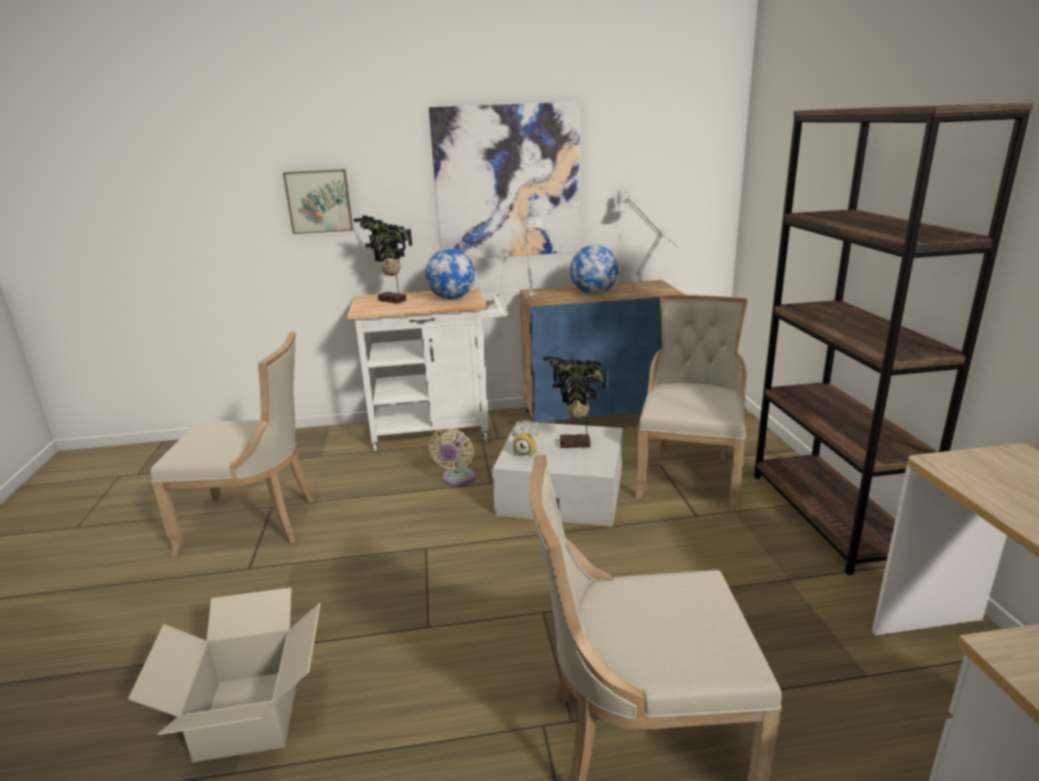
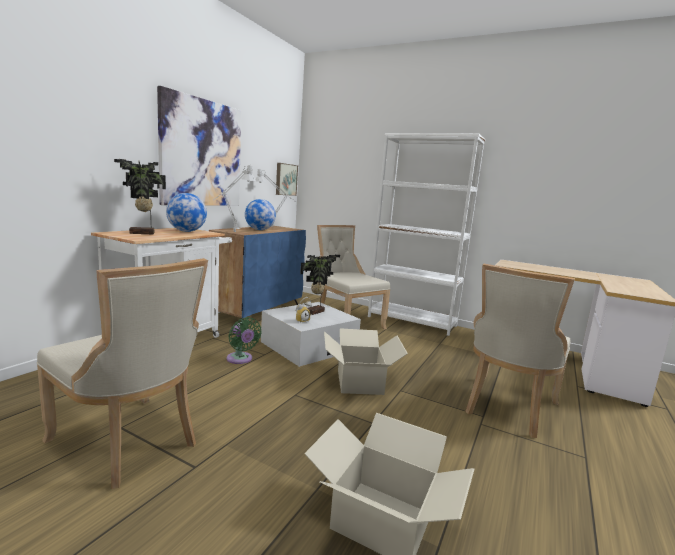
camera: 55 degrees left, 10 degrees down
(255, 523) = (129, 443): beige chair -> beige chair turned 90 degrees clockwise
(319, 201) = (63, 141): picture -> picture (285, 179)
(457, 479) = (240, 359): beige fan -> green fan
(519, 572) = (360, 382): none -> cardboard box
(829, 516) = (412, 321): brown bookcase -> white bookcase

